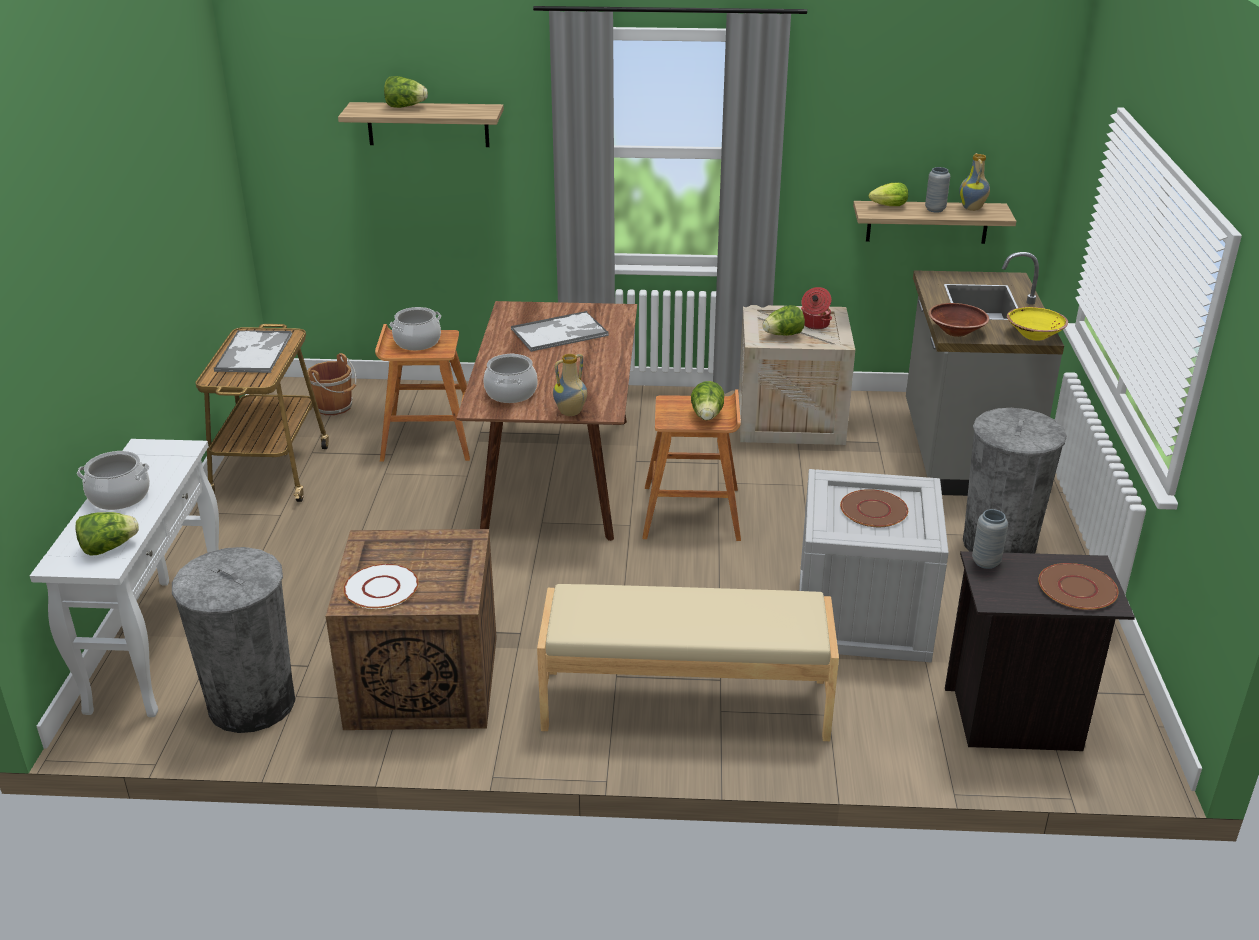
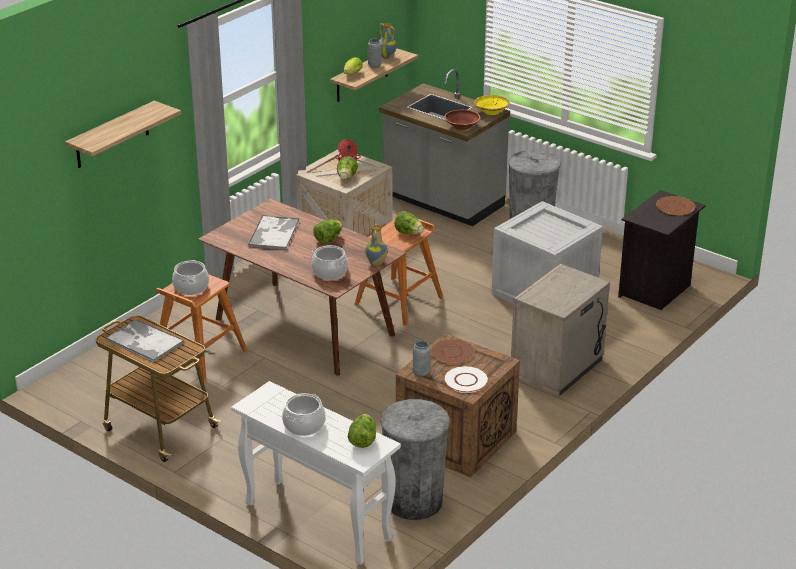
camera: 55 degrees left, 0 degrees up
(335, 407) = (105, 378): brown bucket -> none
(405, 107) = (108, 128): lettuce -> lettuce (328, 239)
(685, 704) = (558, 368): beige bench -> beige nightstand
(874, 510) = (545, 229): brown plate -> brown plate (452, 352)
(986, 562) = (636, 217): grey vase -> grey vase (421, 373)

